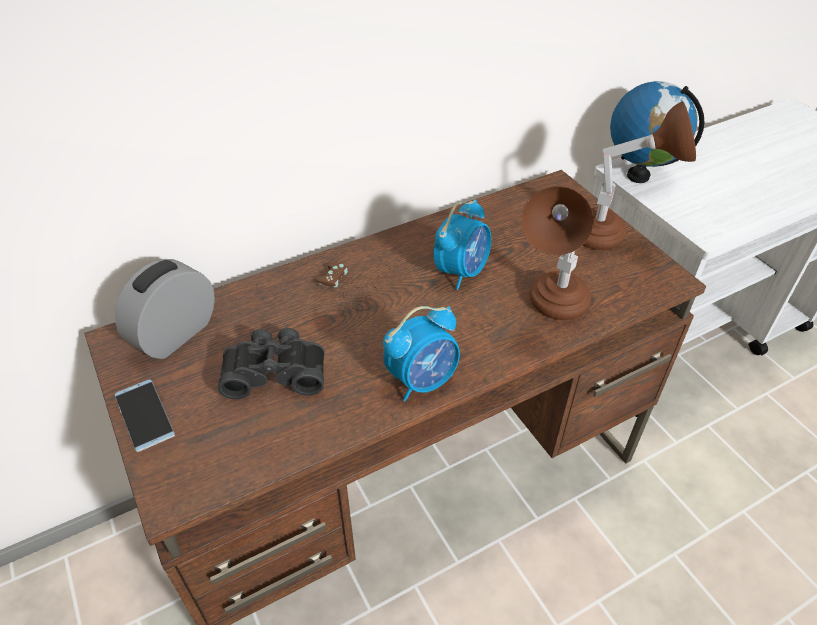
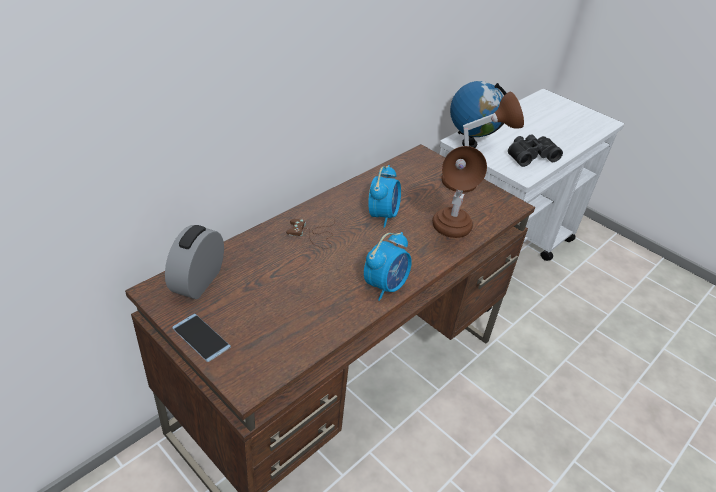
camera: 20 degrees left, 5 degrees down
(275, 371) = (283, 295): black binoculars -> black binoculars (530, 155)

